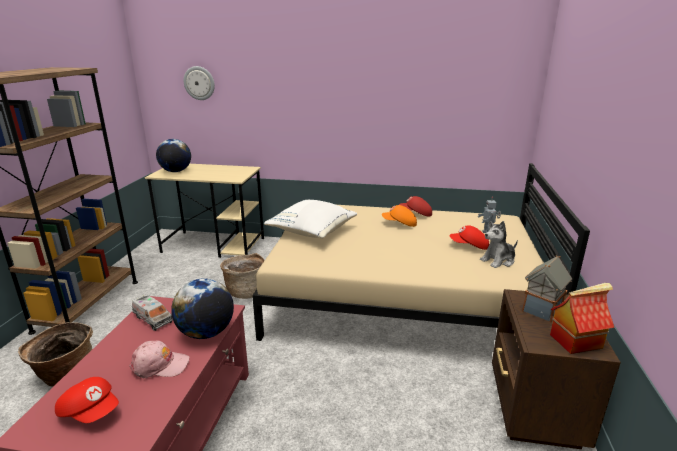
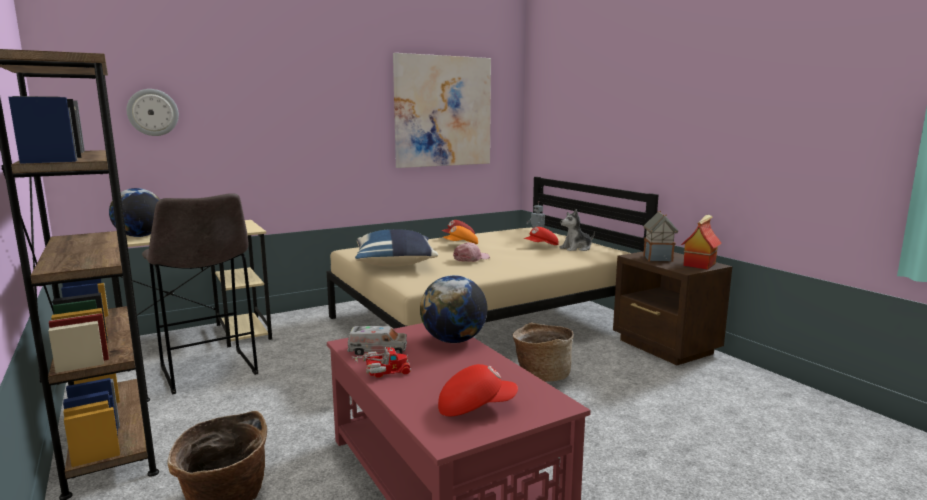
camera: 40 degrees left, 10 degrees down
(118, 341) = (381, 371): none -> toy truck
(160, 365) = (463, 367): pink cap -> pink cap (471, 258)
(185, 274) = (209, 372): none -> grey stool
(246, 291) = (321, 361): basket -> basket (541, 375)
(313, 232) = (395, 264): white pillow -> blue pillow
(439, 86) = (443, 111): none -> picture
(498, 261) = (576, 249): plush toy -> plush toy turned 45 degrees clockwise

